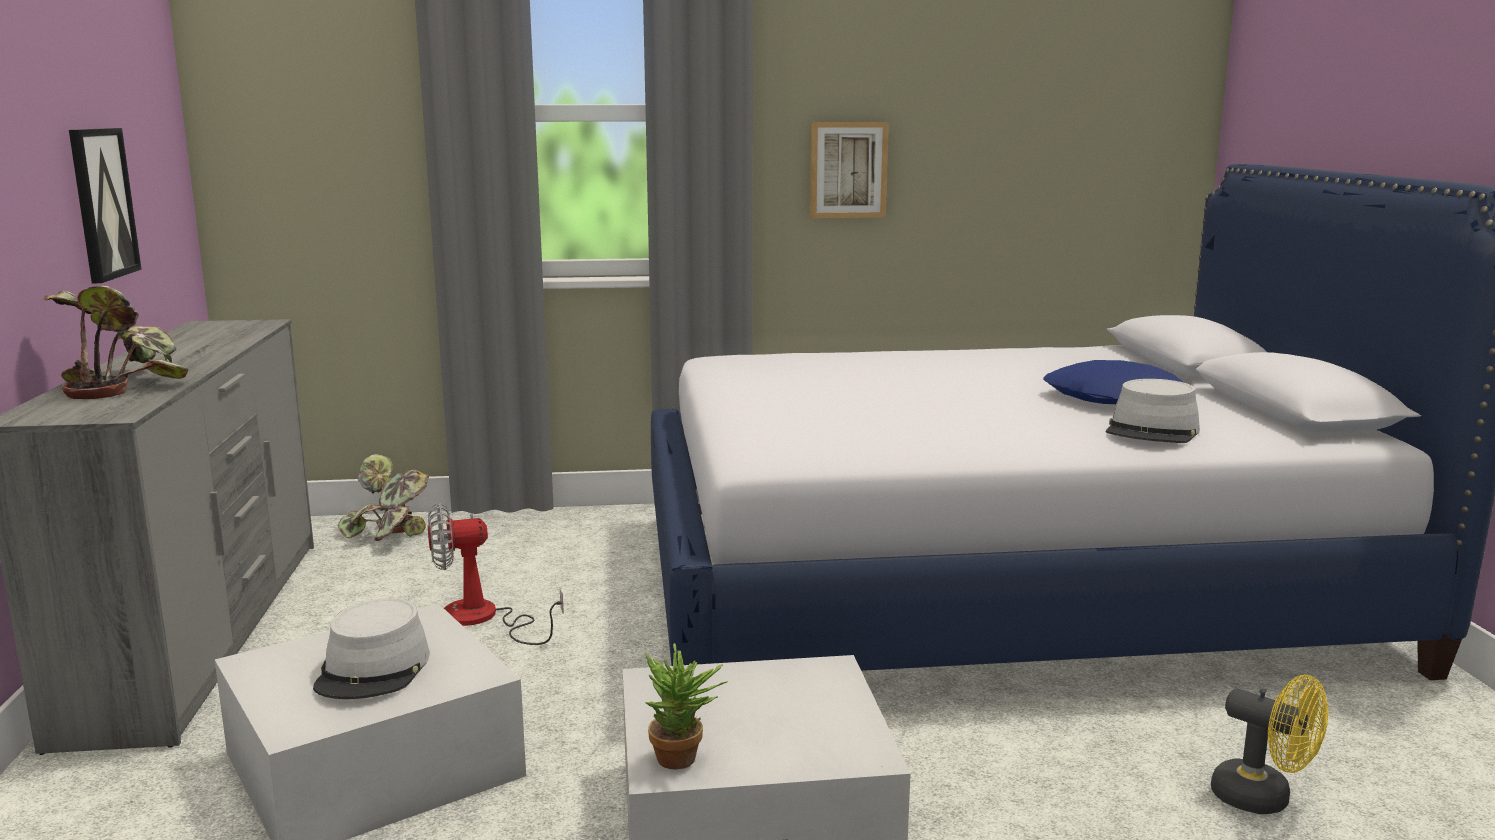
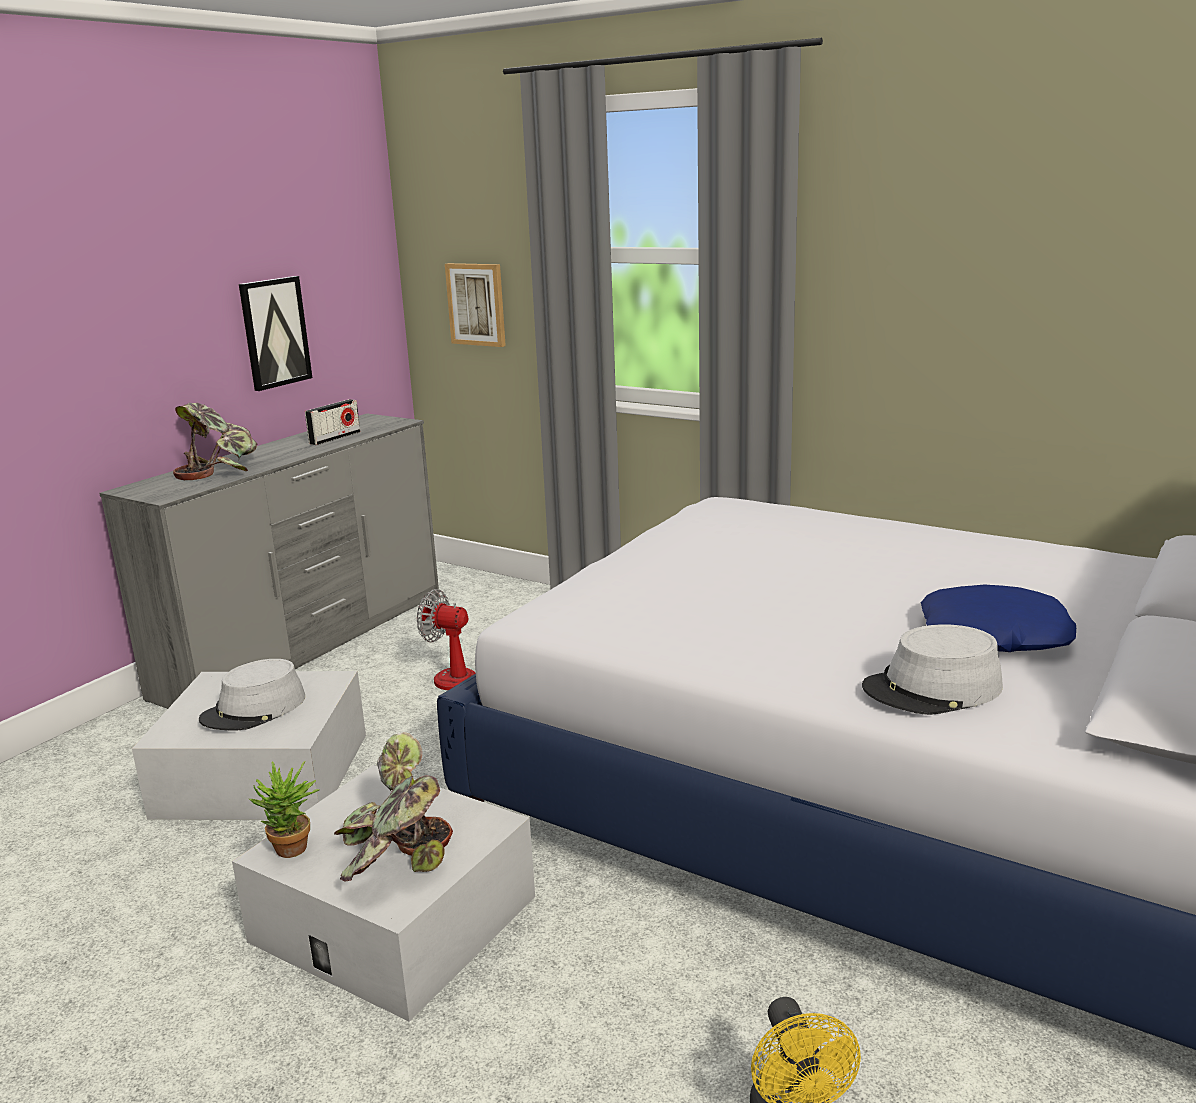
camera: 40 degrees right, 5 degrees up
(213, 342) = (335, 438): none -> radio
(389, 536) = (493, 599): potted plant -> potted plant (394, 860)
(848, 170) = (904, 320): picture -> picture (477, 304)

